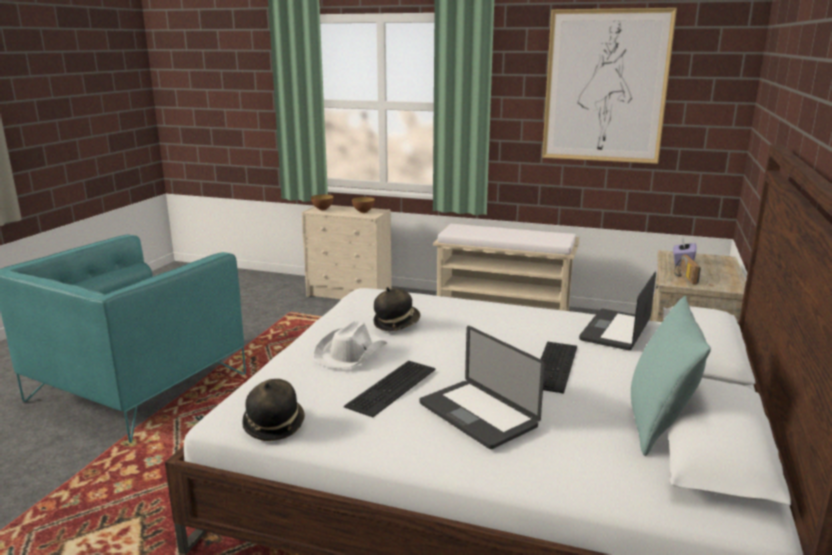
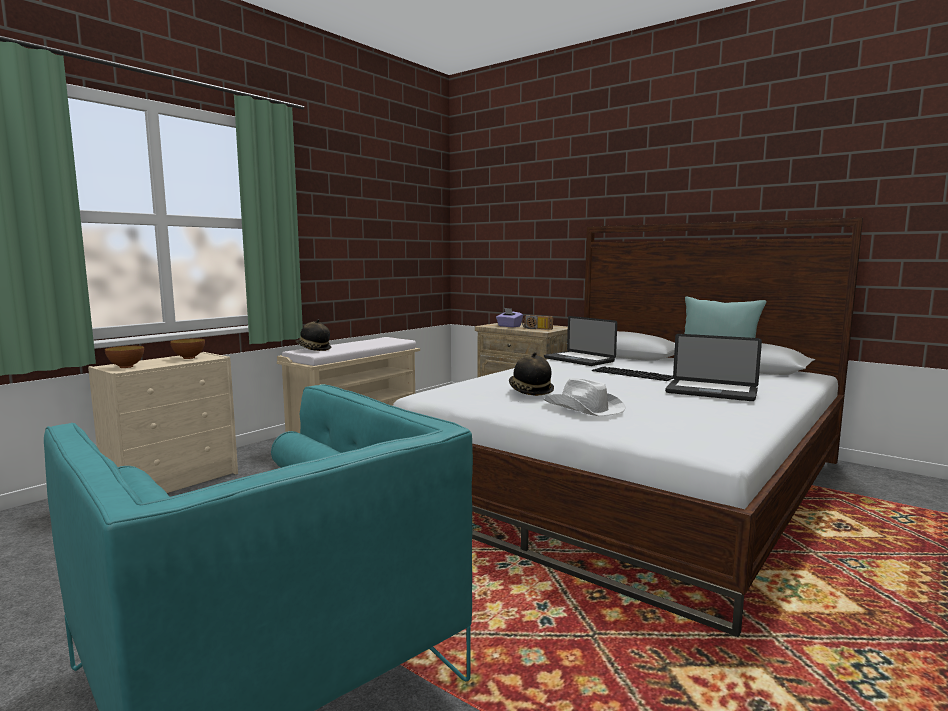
camera: 70 degrees left, 10 degrees down
(274, 425) = (733, 437): hat -> hat (313, 349)
(393, 388) = (664, 404): keyboard -> none
(477, 415) = (711, 392): laptop -> laptop turned 45 degrees clockwise
(605, 87) = (373, 208): picture -> none

